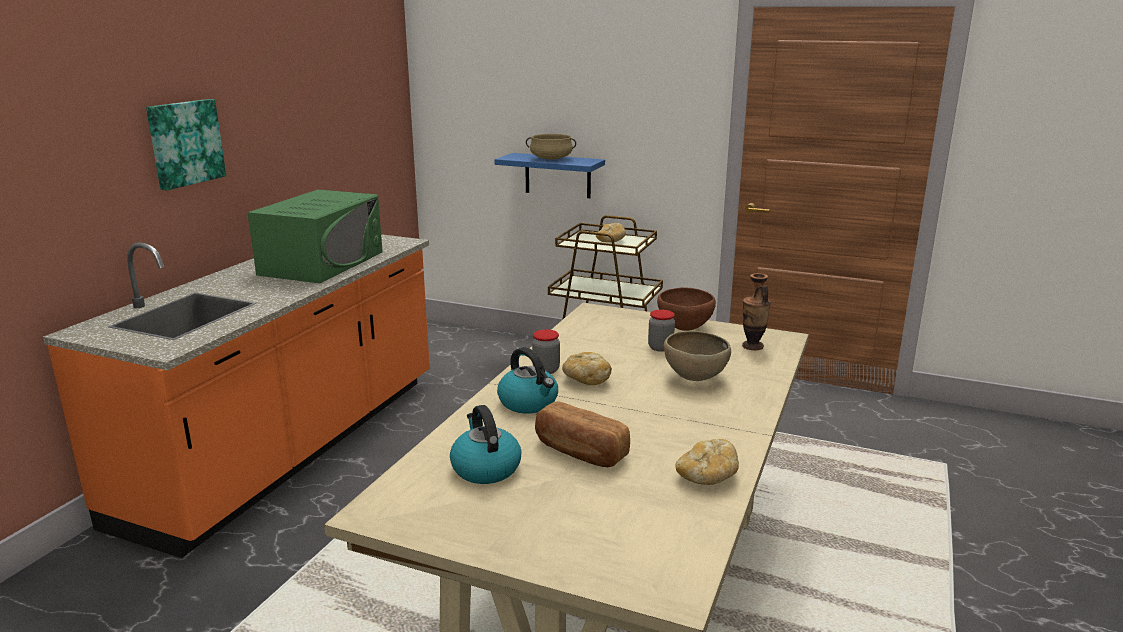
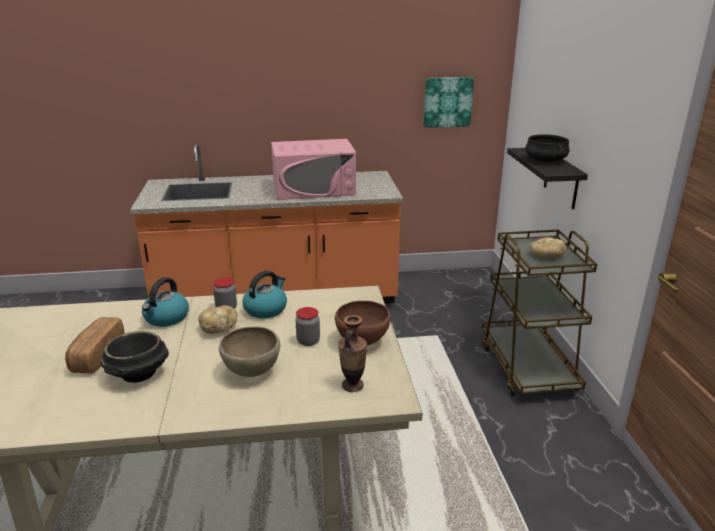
camera: 60 degrees right, 5 degrees up
(185, 143) = (257, 90): picture -> picture (447, 102)
(322, 263) = (314, 189): green microwave -> pink microwave
(485, 468) = (64, 331): kettle -> kettle (266, 309)
(551, 159) = (545, 160): beige cooking pot -> black cooking pot
(557, 175) = (561, 178): blue shelf -> black shelf
(648, 432) = (138, 374): none -> black bowl
(707, 477) = (71, 417): bread -> none

